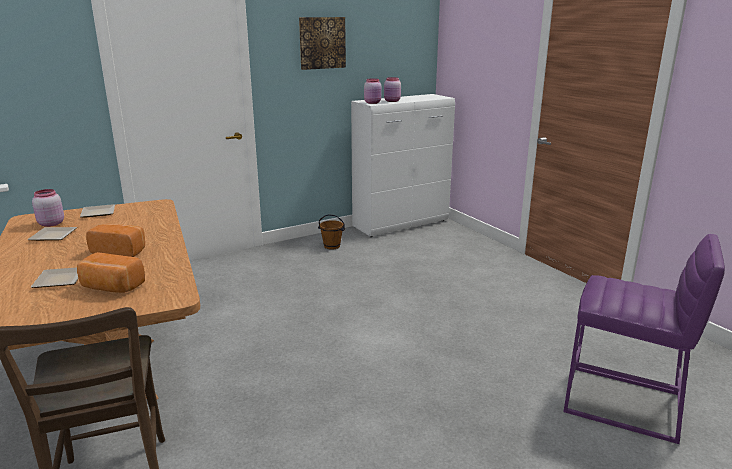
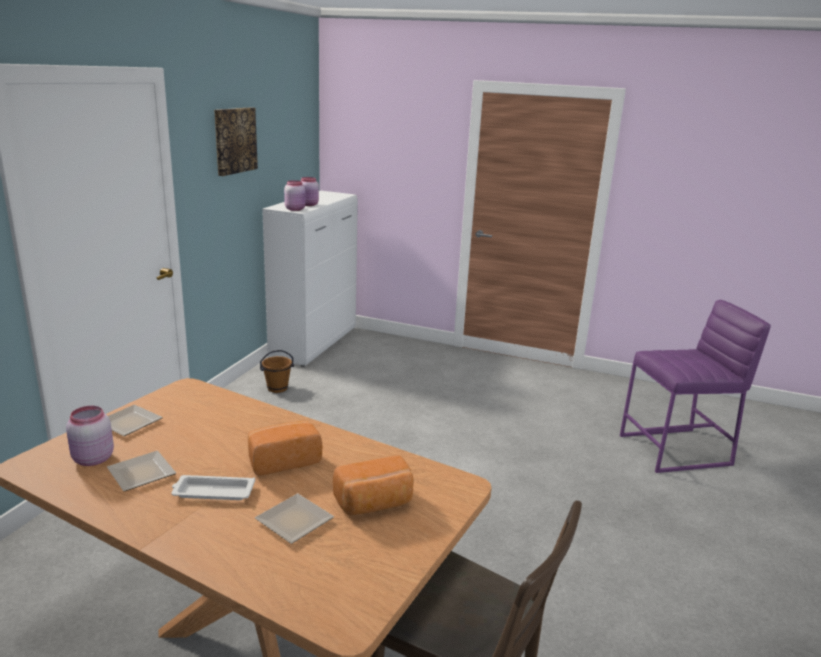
camera: 40 degrees left, 0 degrees up
(59, 254) = (212, 492): none -> white tray

